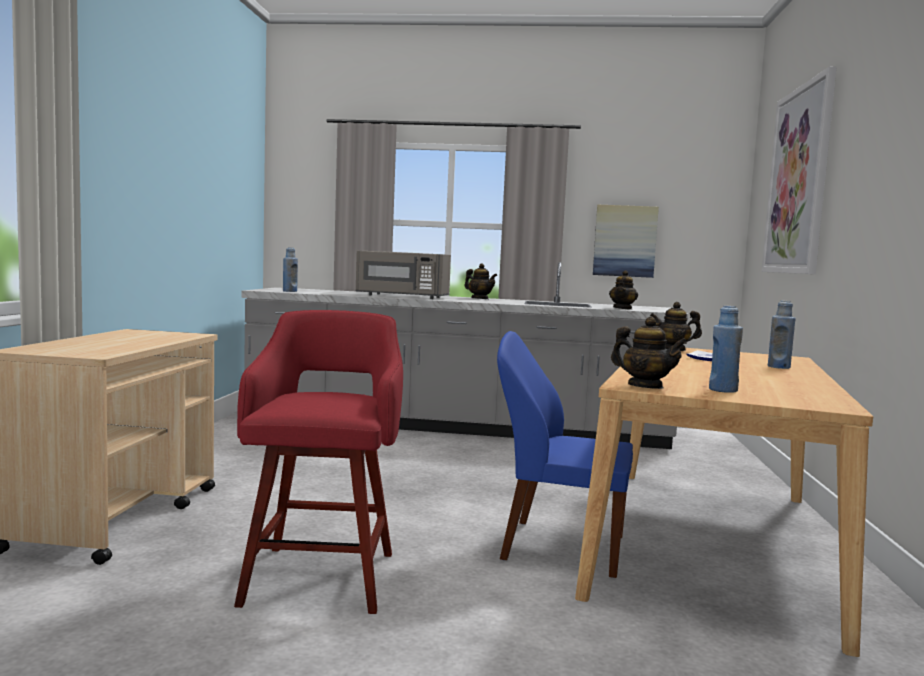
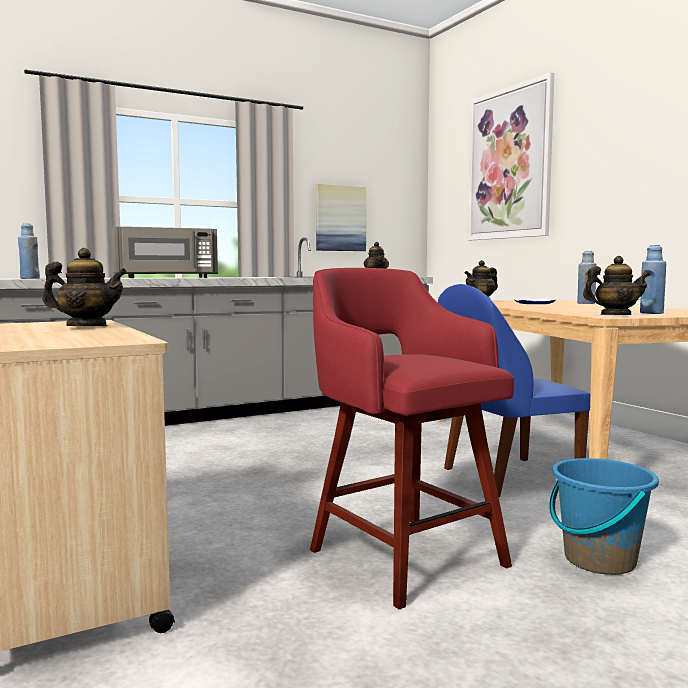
camera: 35 degrees left, 0 degrees up
(457, 639) = (599, 560): none -> blue bucket
(480, 299) = (236, 277): teapot -> teapot (87, 327)

